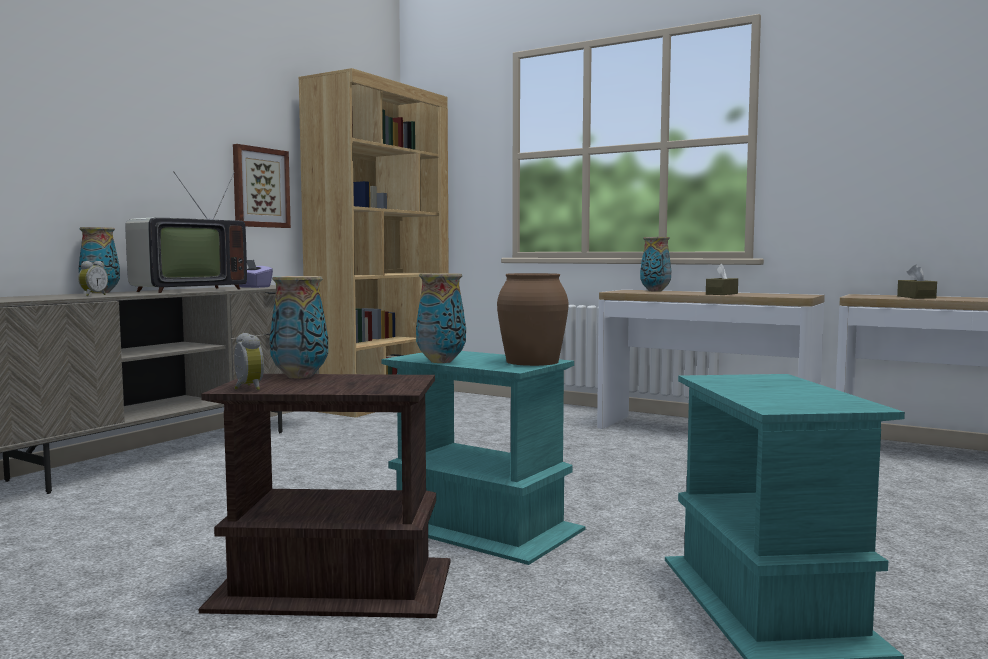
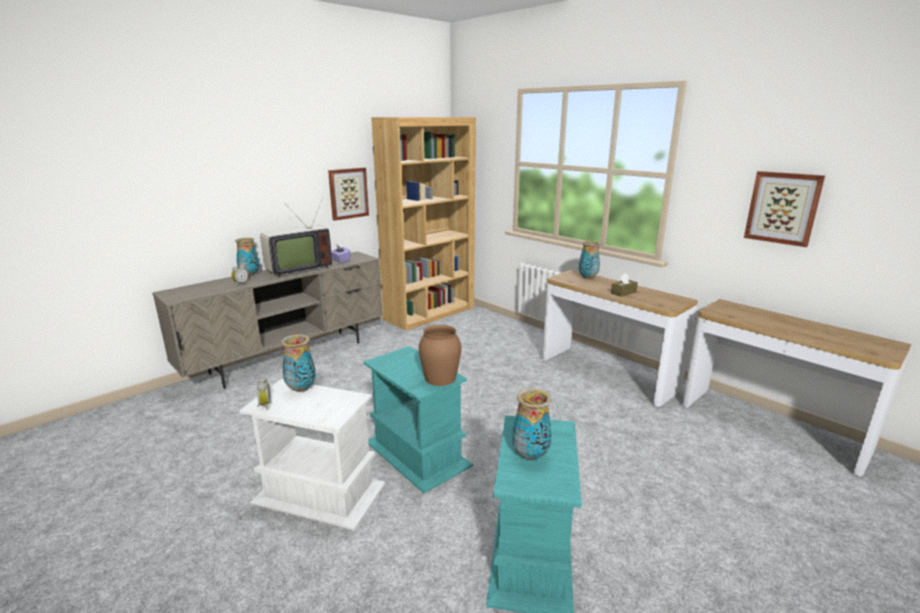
camera: 15 degrees right, 15 degrees up
(336, 585) = (321, 493): brown side table -> white side table
(441, 361) = (390, 371): vase -> vase (530, 455)
(915, 156) = (783, 208): none -> picture
(916, 297) = (756, 317): brown tissue box -> none

